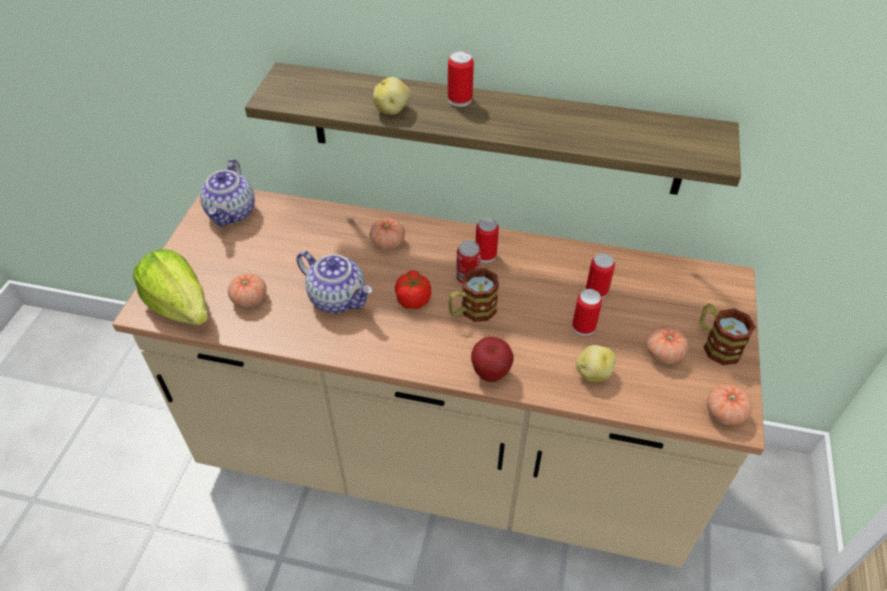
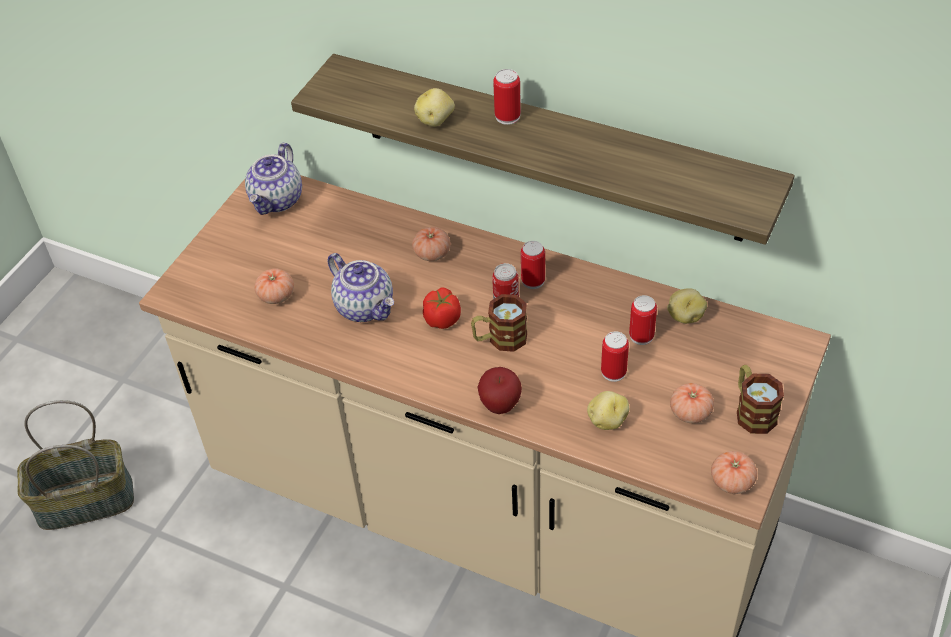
camera: 15 degrees right, 0 degrees up
(79, 512) = (84, 503): none -> basket
(180, 306) = (207, 294): lettuce -> none
(627, 268) = (685, 316): none -> potato

